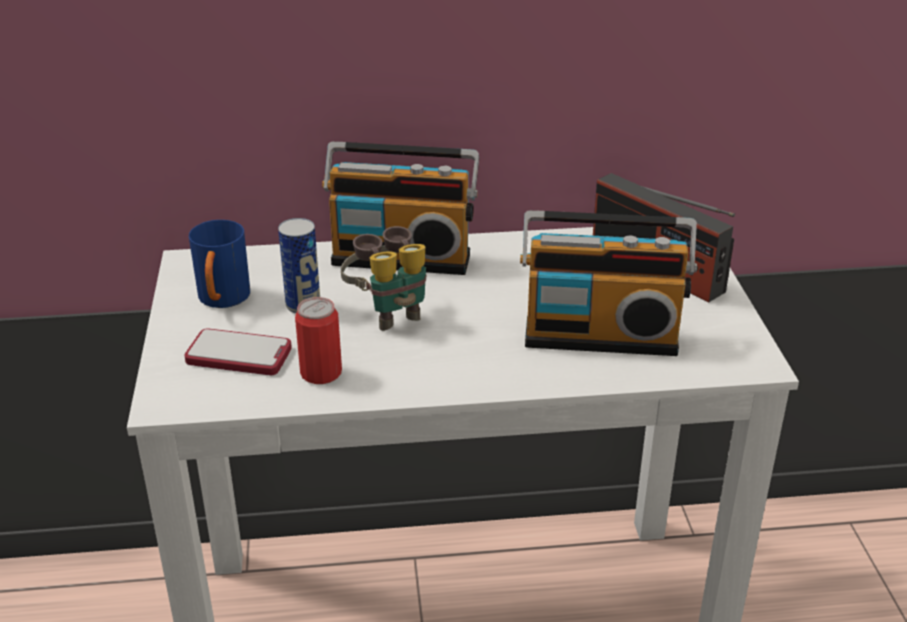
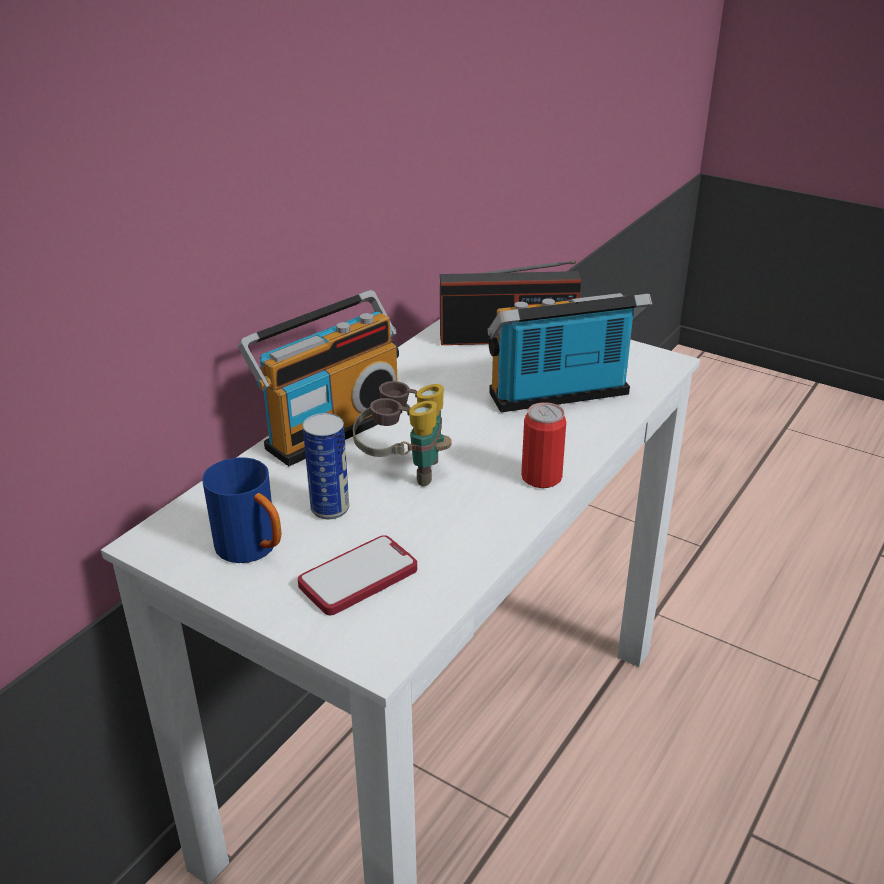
camera: 50 degrees left, 0 degrees up
(321, 373) = (446, 544): can -> can (541, 477)
(601, 335) = (561, 398): radio -> radio turned 150 degrees counterclockwise

